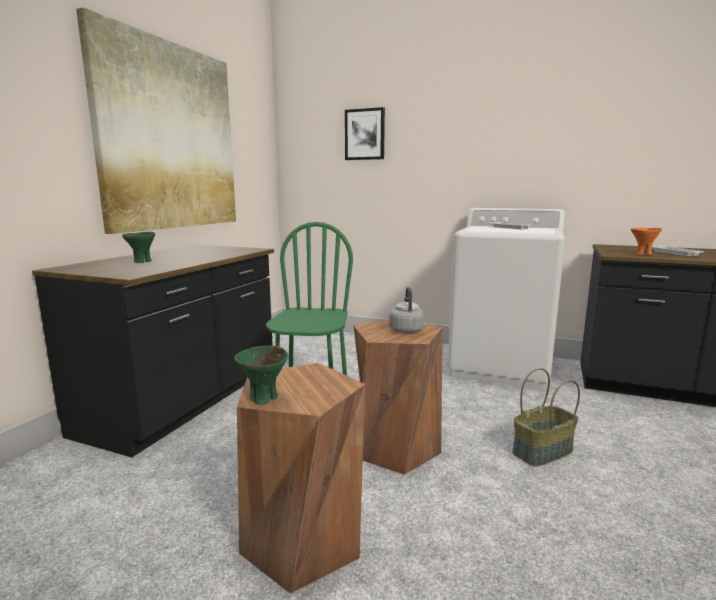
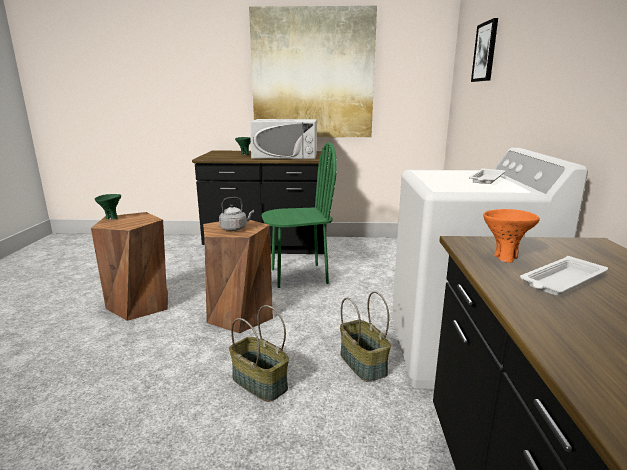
camera: 70 degrees right, 5 degrees up
(204, 253) = (285, 156): none -> white microwave
(512, 400) = (364, 364): none -> basket

